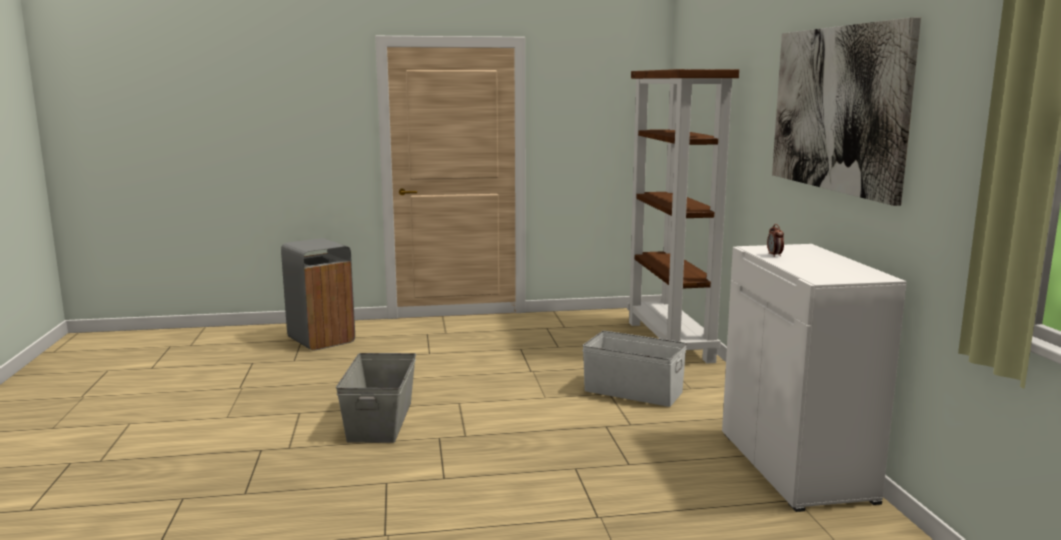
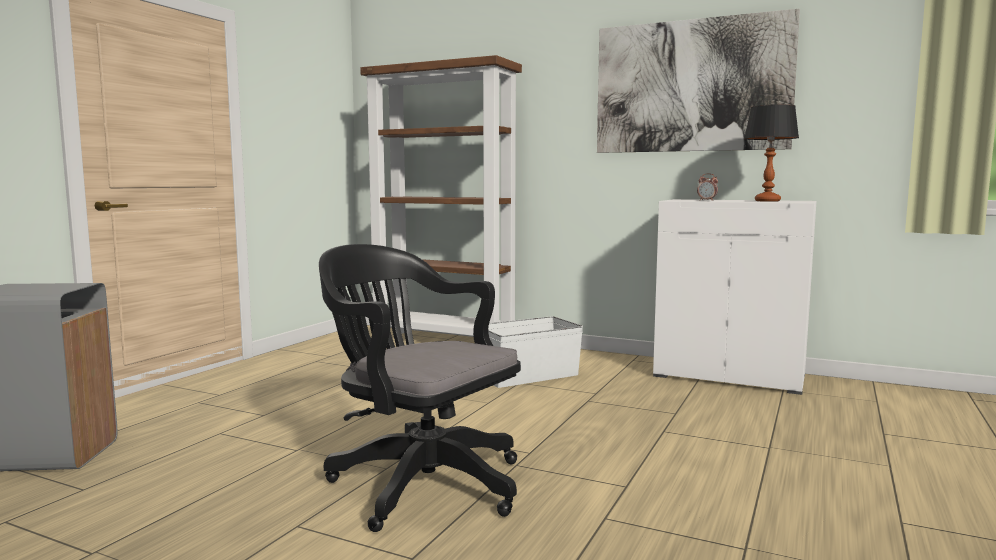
camera: 55 degrees left, 5 degrees down
(381, 421) = (419, 482): grey storage box -> black office chair
(818, 270) = (767, 201): none -> table lamp

